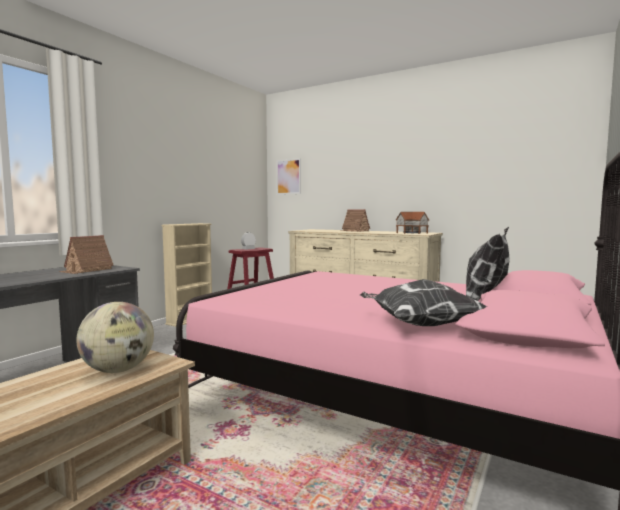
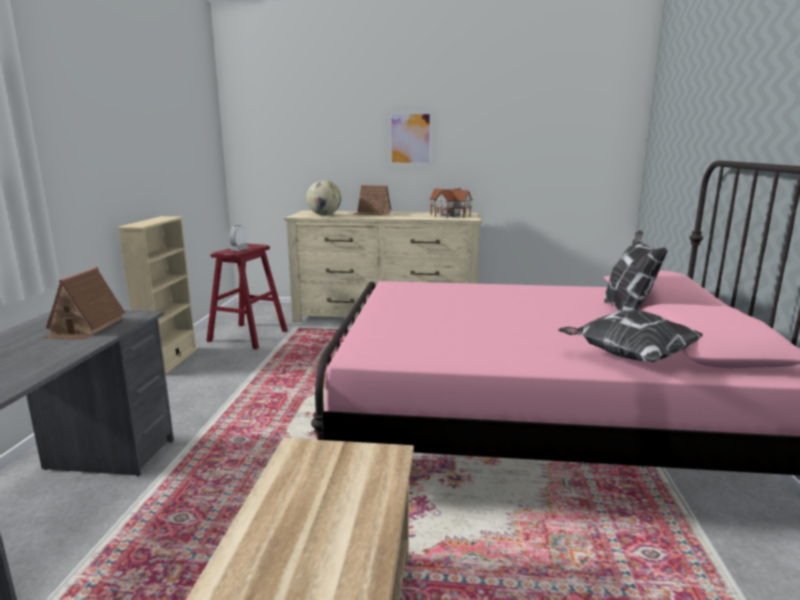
camera: 25 degrees left, 10 degrees up
(118, 370) = (346, 482): globe -> globe (324, 215)
(288, 176) = (259, 134): picture -> picture (410, 138)

